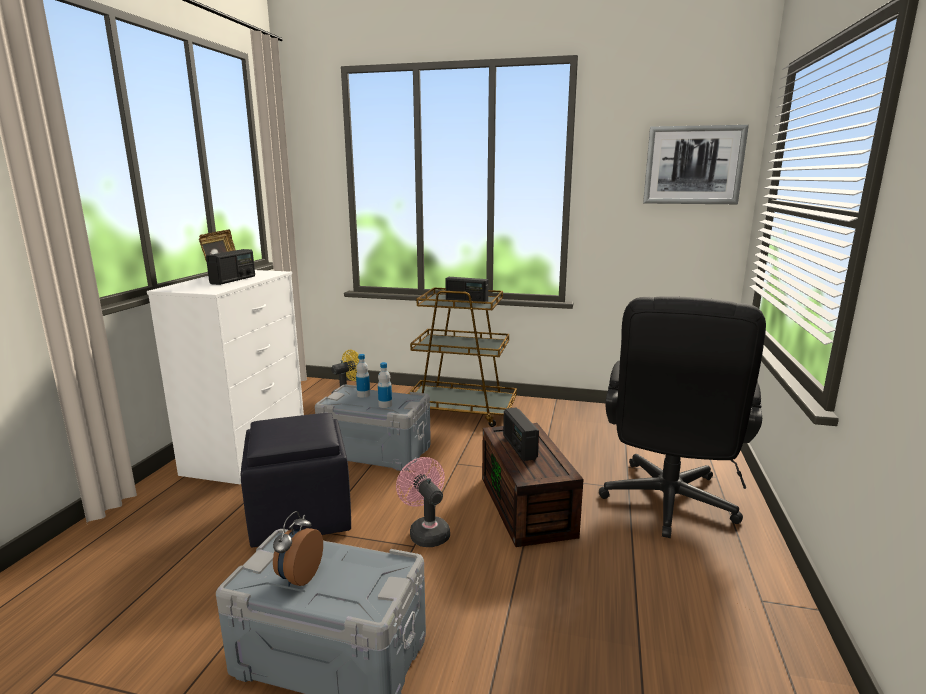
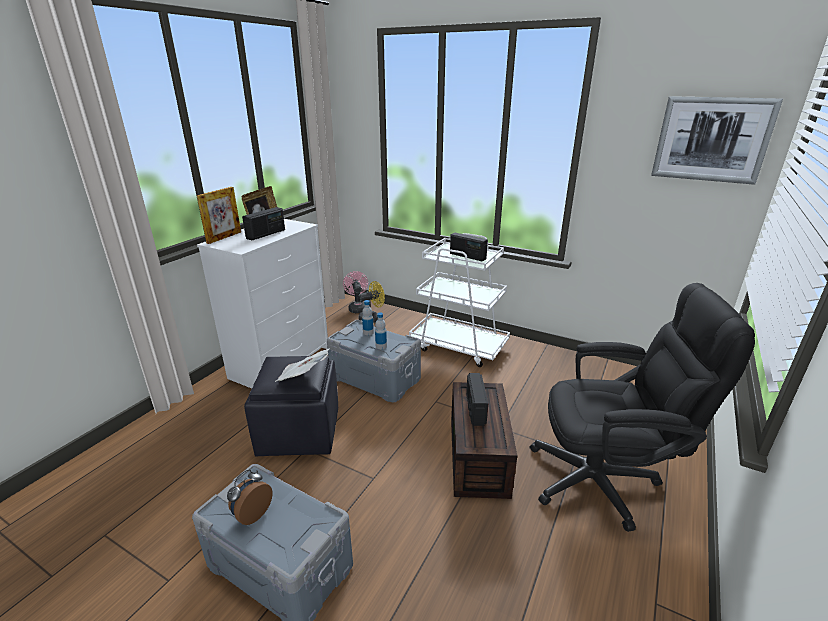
camera: 15 degrees right, 10 degrees up
(180, 284) = (224, 237): none -> picture frame
(313, 432) = (303, 377): none -> newspaper
(426, 532) = (387, 466): pink fan -> pink fan (357, 308)
(461, 411) = (459, 346): brown cart -> white cart
(666, 506) = (605, 480): black office chair -> black office chair turned 120 degrees counterclockwise

